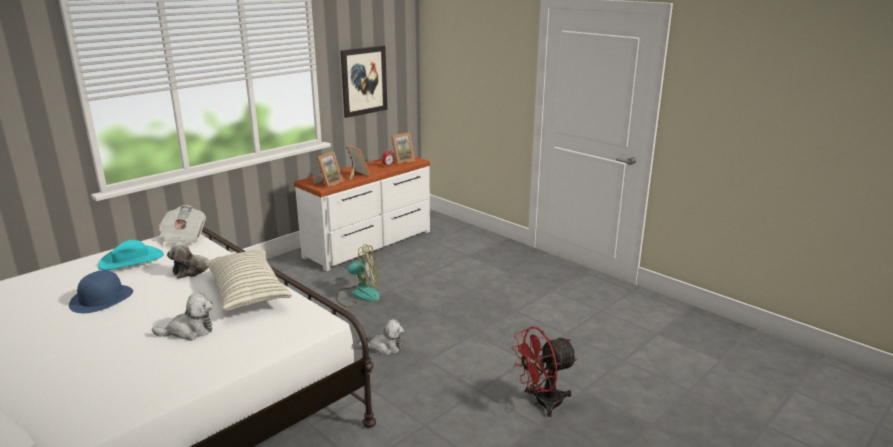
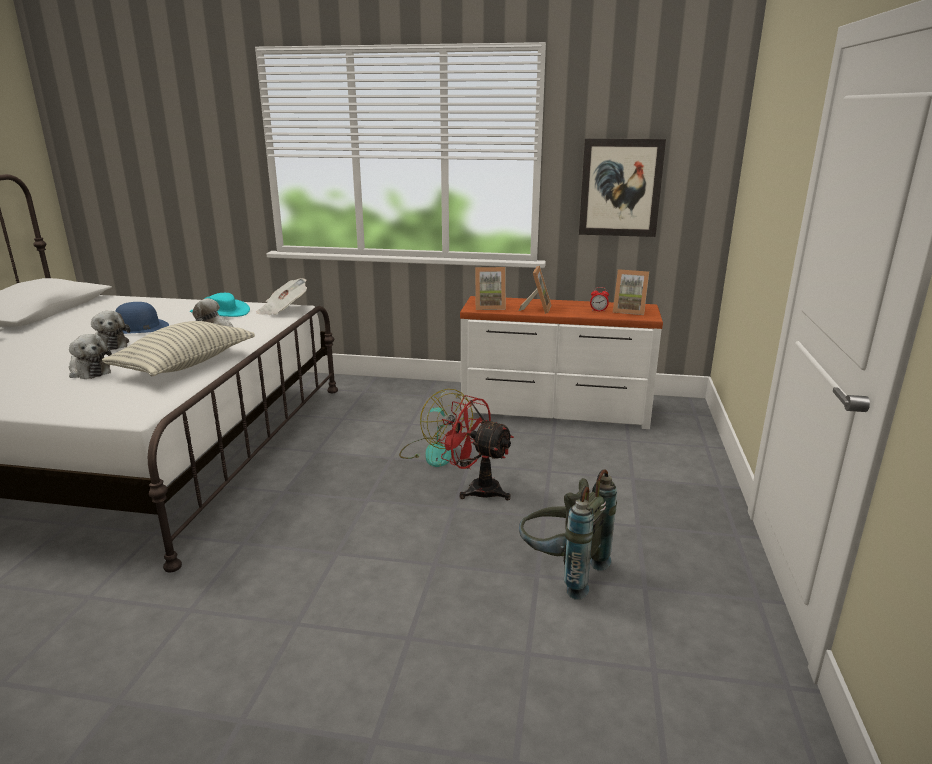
camera: 55 degrees right, 0 degrees up
(385, 347) = (338, 513): plush toy -> plush toy (110, 344)
(519, 303) = (561, 571): none -> grey backpack
(542, 402) = (304, 701): red fan -> red fan (477, 488)

